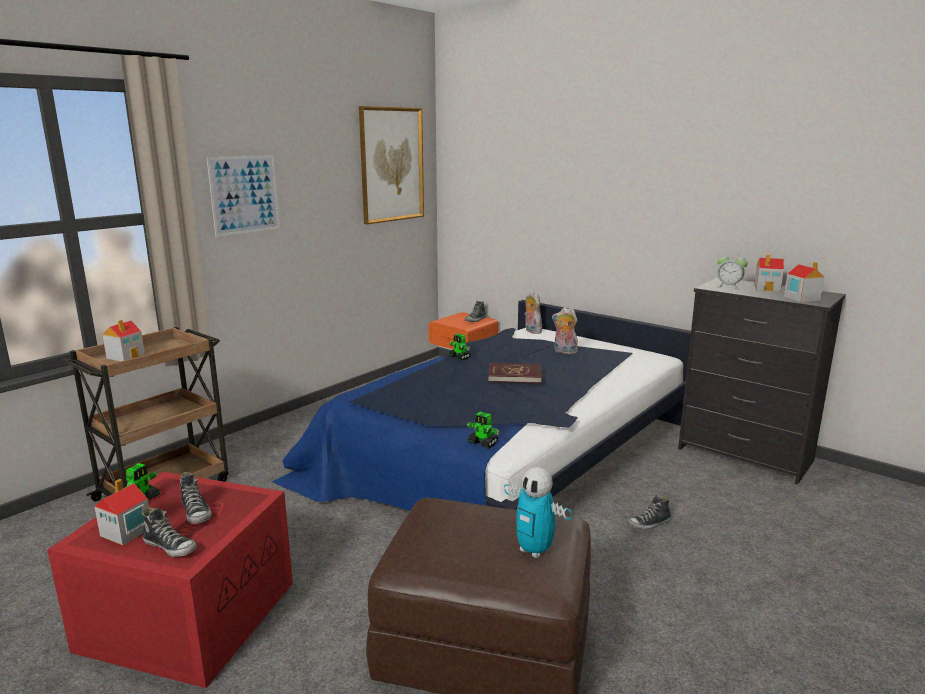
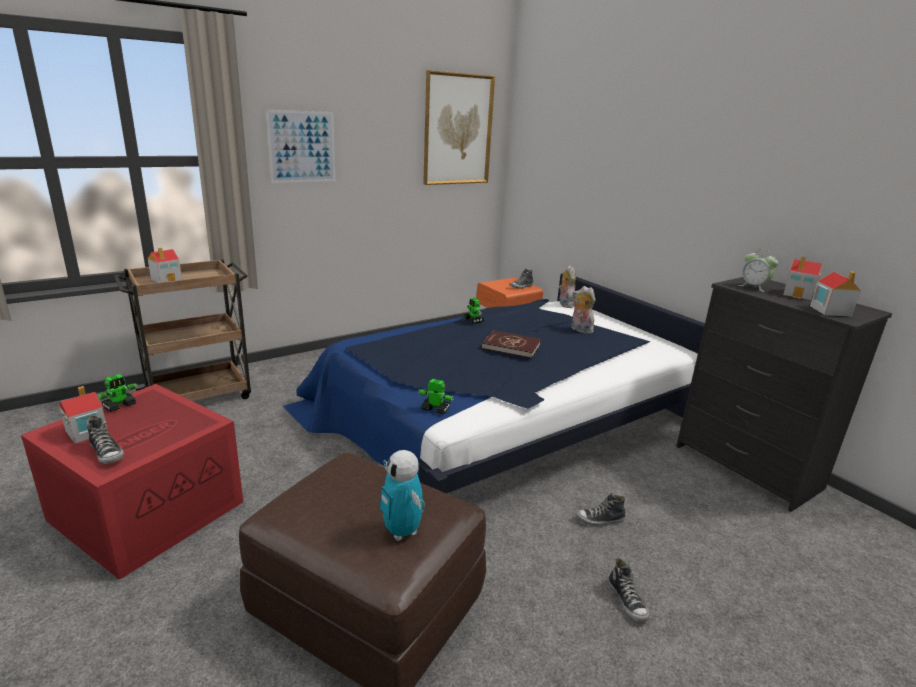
camera: 15 degrees right, 5 degrees up
(196, 513) = (150, 426): shoe -> shoe (627, 601)
(483, 443) = (435, 409): toy robot -> toy robot turned 150 degrees clockwise

